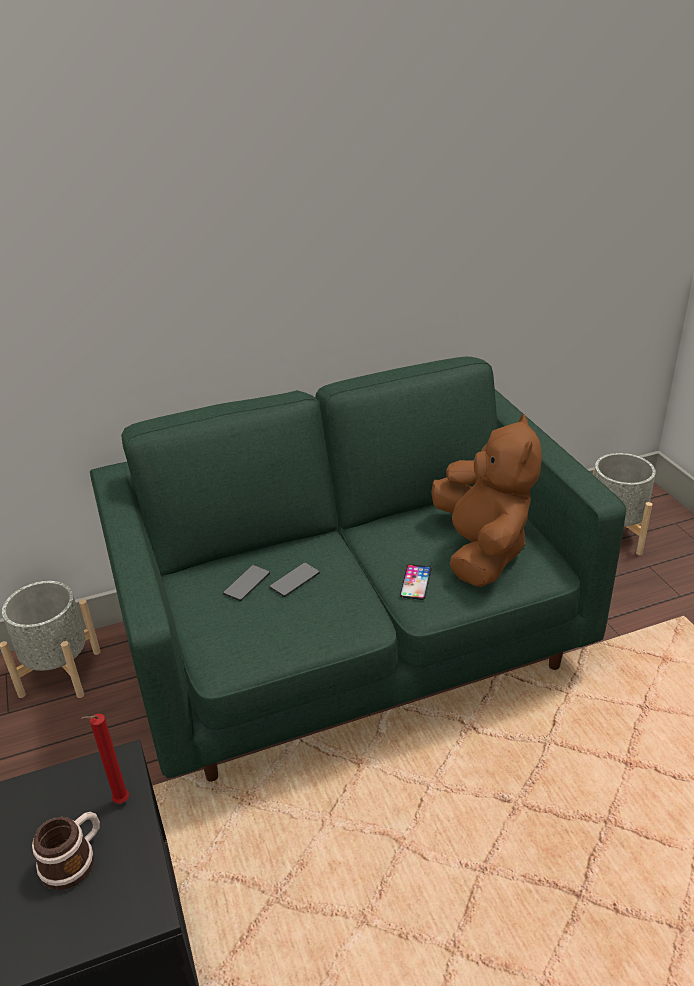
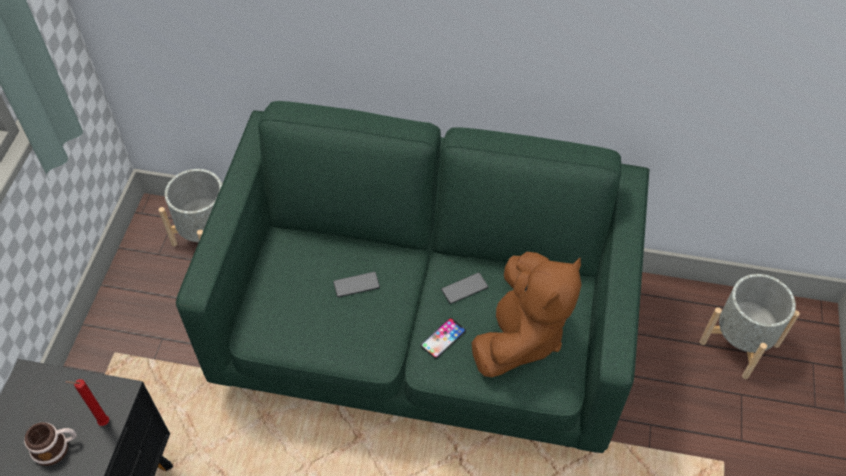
camera: 30 degrees right, 20 degrees up
(247, 584) = (320, 268): phone -> phone (464, 289)

